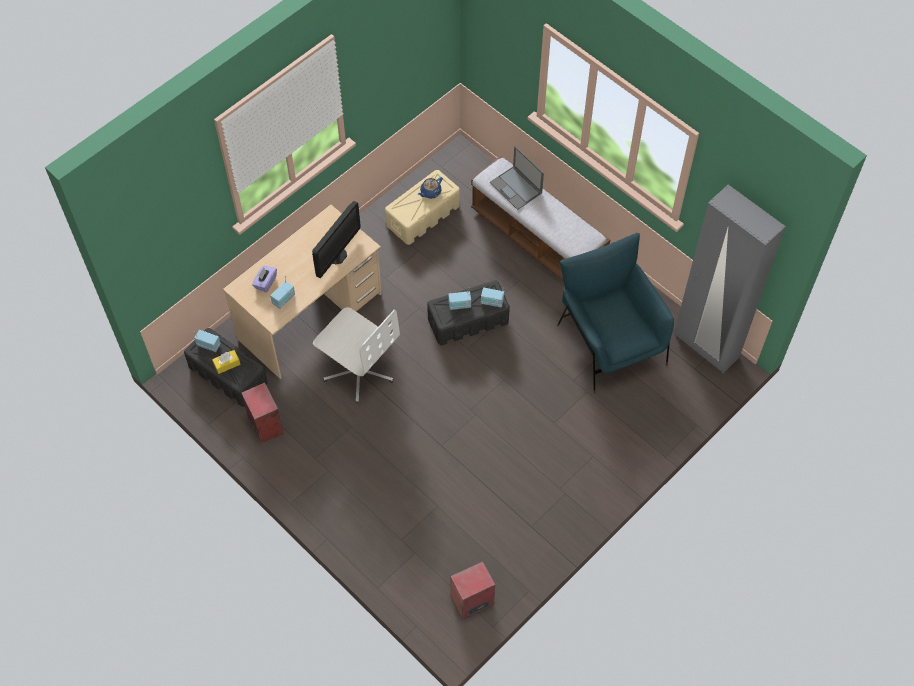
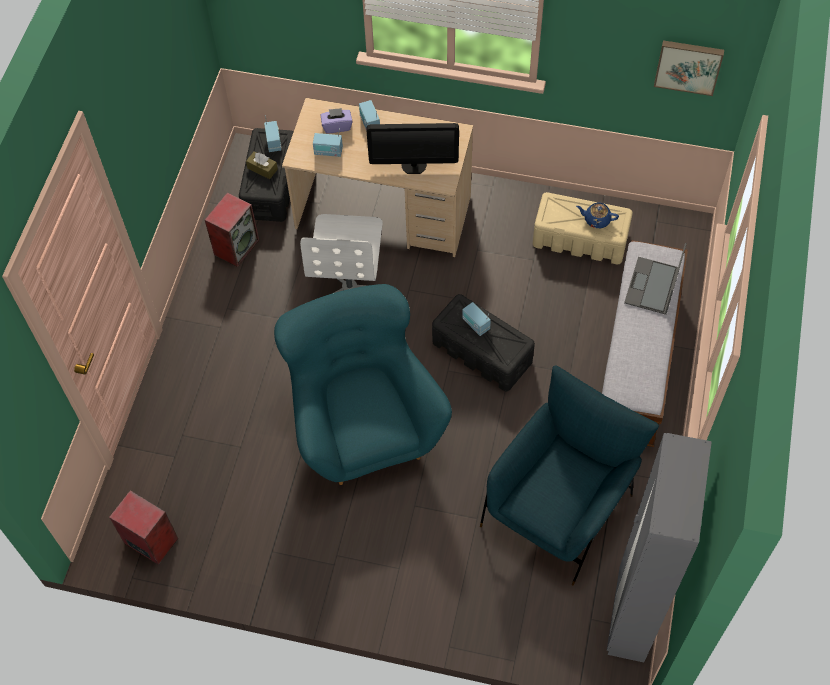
camera: 60 degrees right, 0 degrees up
(227, 364) = (262, 169): yellow tissue box -> brown tissue box
(425, 50) = (688, 65): none -> picture
(474, 421) = (363, 426): none -> turquoise armchair
(492, 302) = (502, 352): radio -> radio (369, 124)

